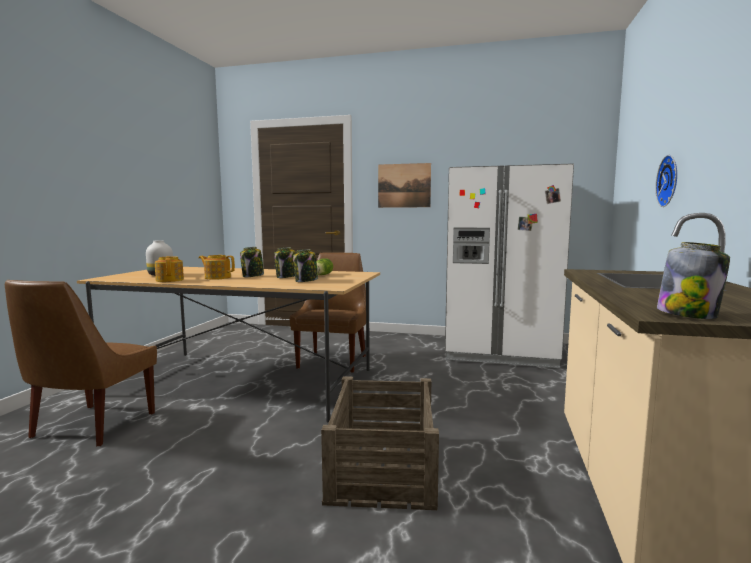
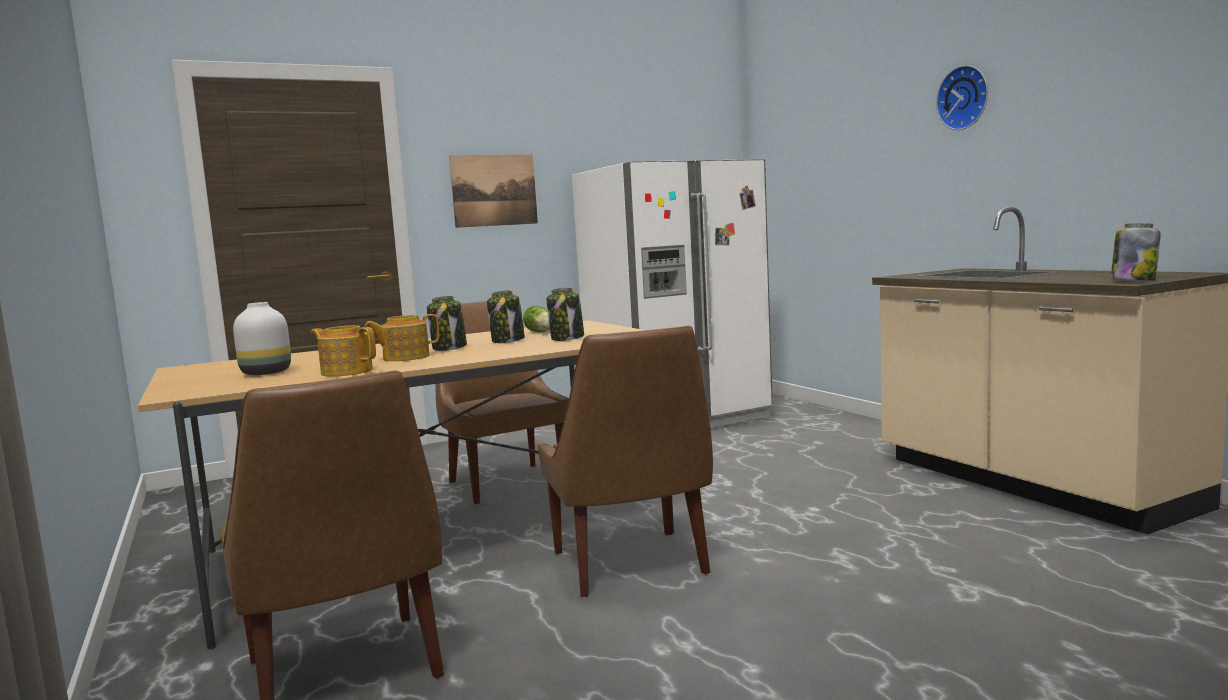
camera: 40 degrees left, 0 degrees up
(269, 431) = (631, 565): none -> brown chair
(384, 466) = (819, 539): crate -> none
(670, 181) = (886, 179): wall clock -> wall clock (965, 98)

